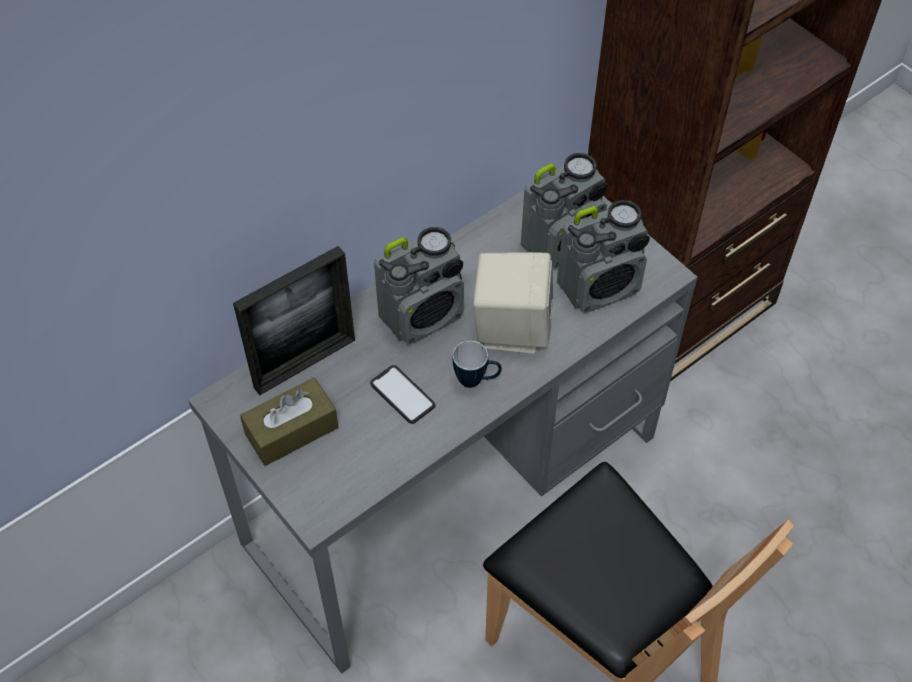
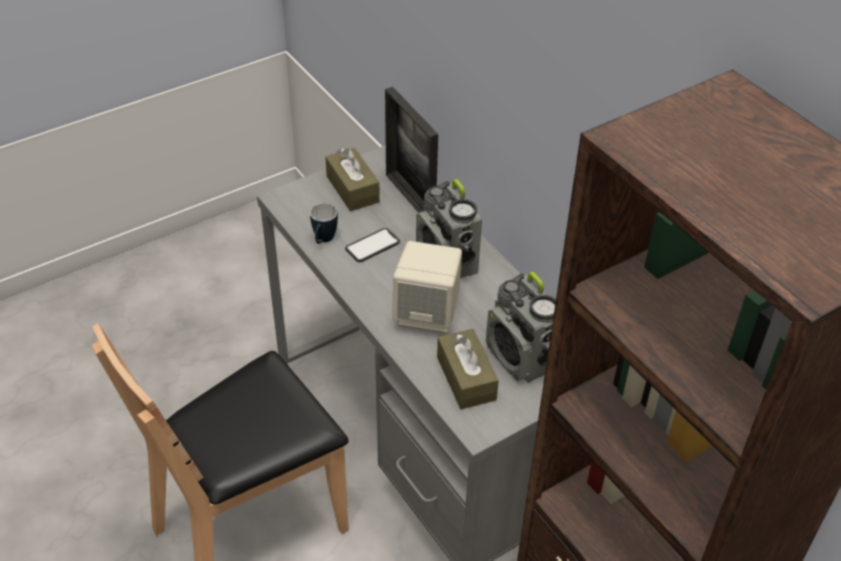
camera: 95 degrees right, 10 degrees down
(476, 380) = (378, 288): mug -> mug (323, 241)
(600, 287) = (466, 378): radio -> brown tissue box

